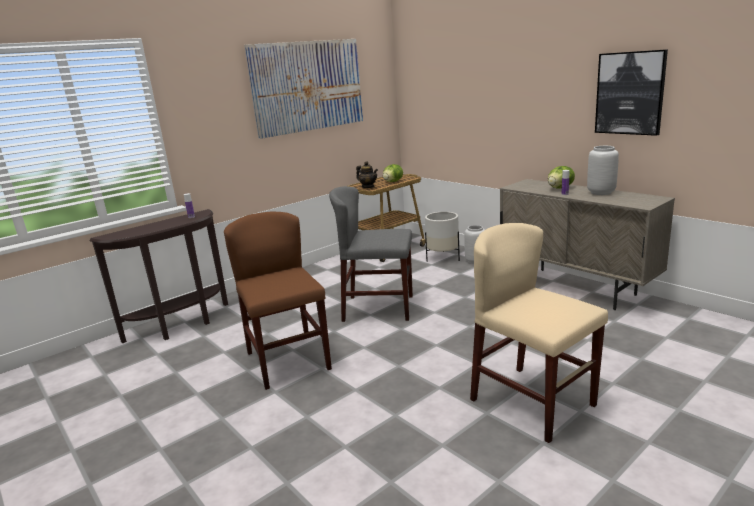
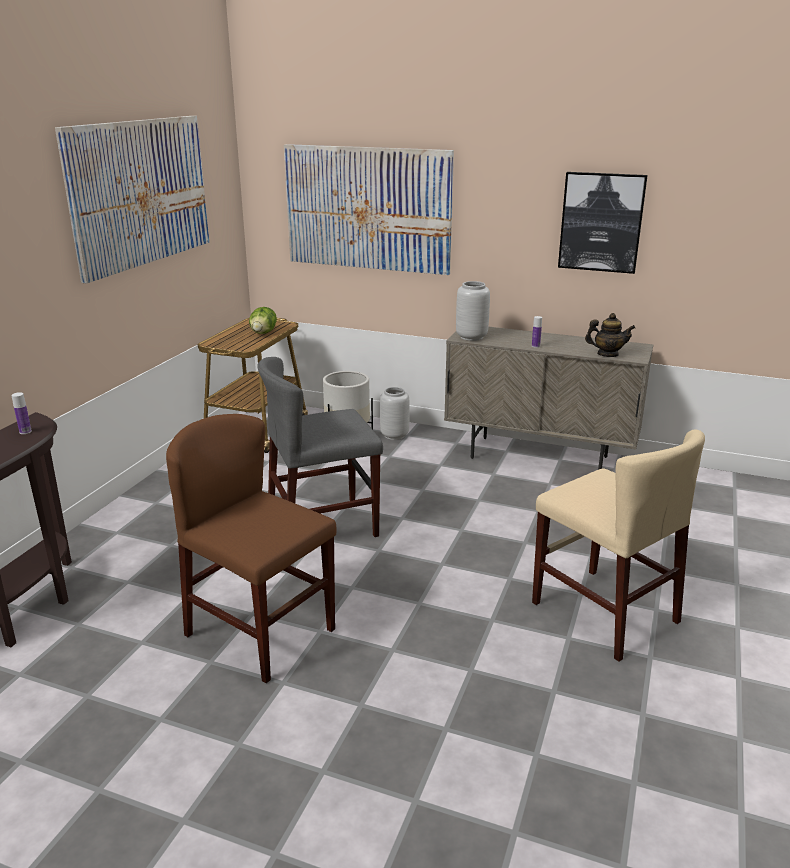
camera: 30 degrees left, 5 degrees up
(368, 187) = (236, 345): teapot -> teapot (607, 354)
(466, 95) = (367, 208): none -> picture
(532, 402) = (604, 612): beige chair -> beige chair turned 150 degrees counterclockwise
(560, 188) = (520, 337): lettuce -> none
(601, 192) = (573, 341): grey vase -> grey vase (472, 337)

